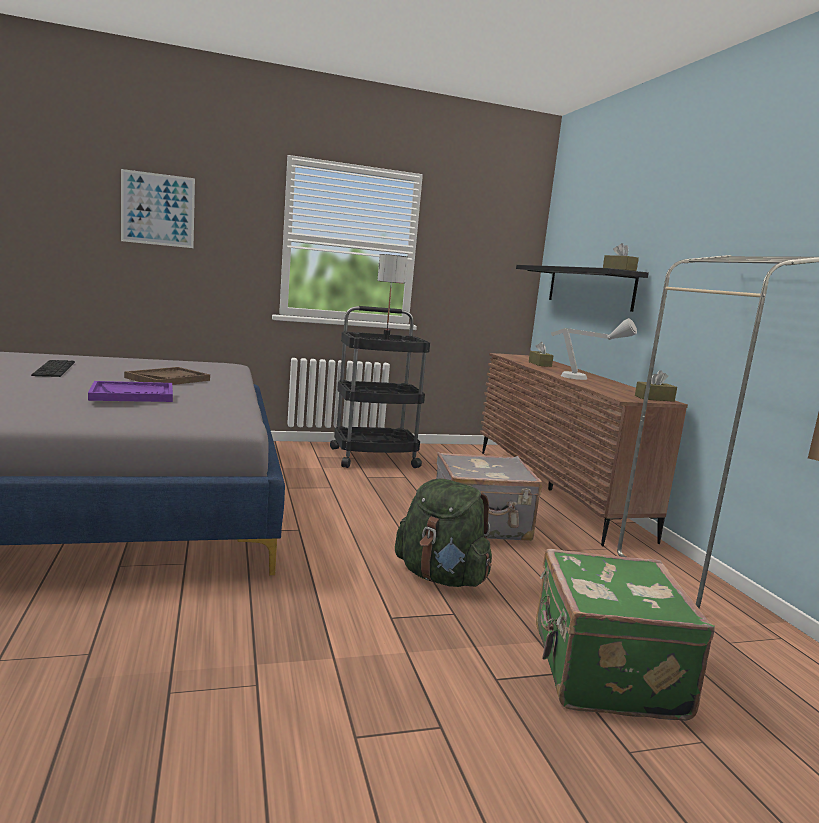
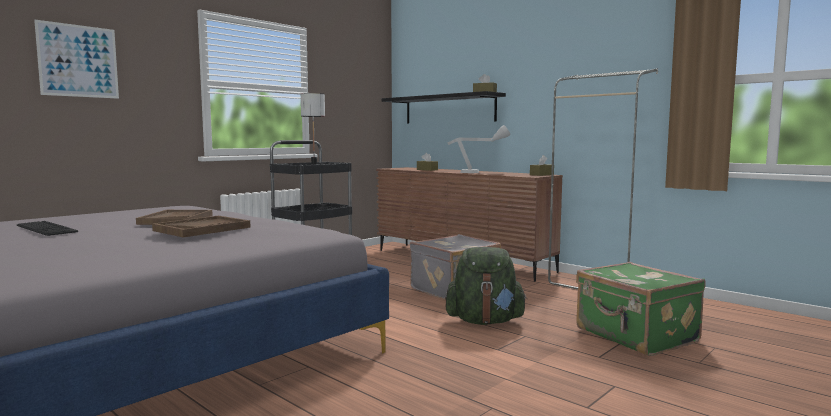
camera: 30 degrees left, 5 degrees down
(132, 394) = (202, 229): purple tray -> brown tray

